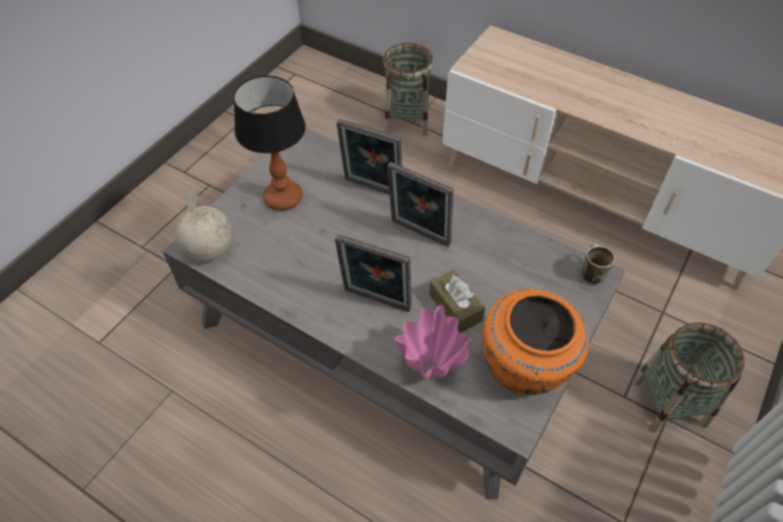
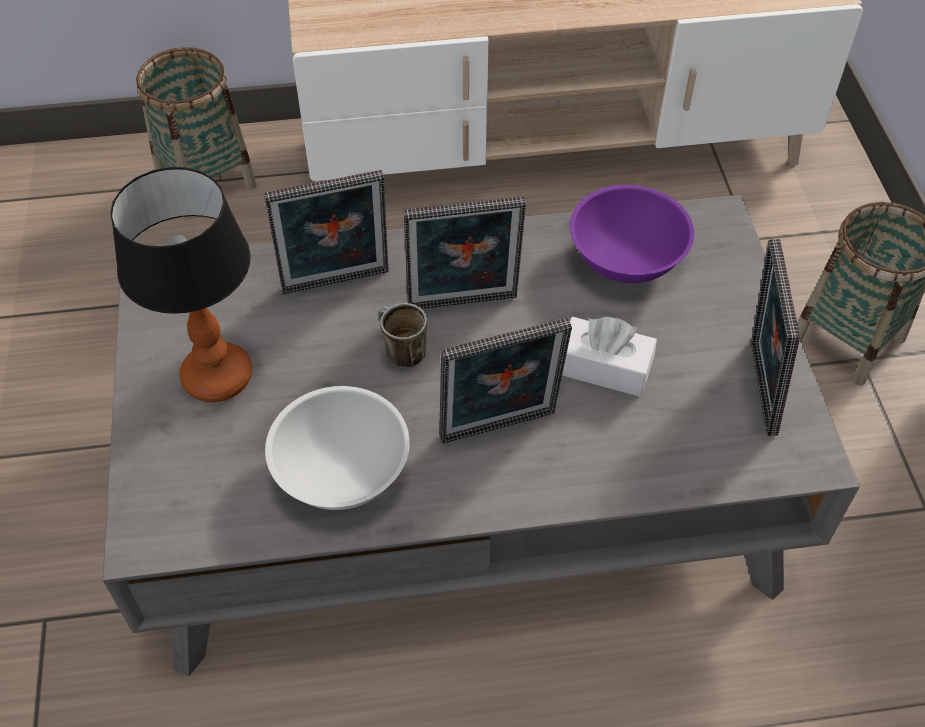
camera: 40 degrees left, 0 degrees up
(209, 250) = (182, 526): globe -> none
(291, 272) = (343, 471): none -> white bowl
(430, 371) = (654, 467): pink vase -> none
(455, 307) = (604, 368): brown tissue box -> white tissue box
(524, 263) = (627, 259): none -> purple bowl
(524, 370) = (756, 387): orange vase -> picture frame
(590, 273) = (709, 222): mug -> mug (400, 352)

